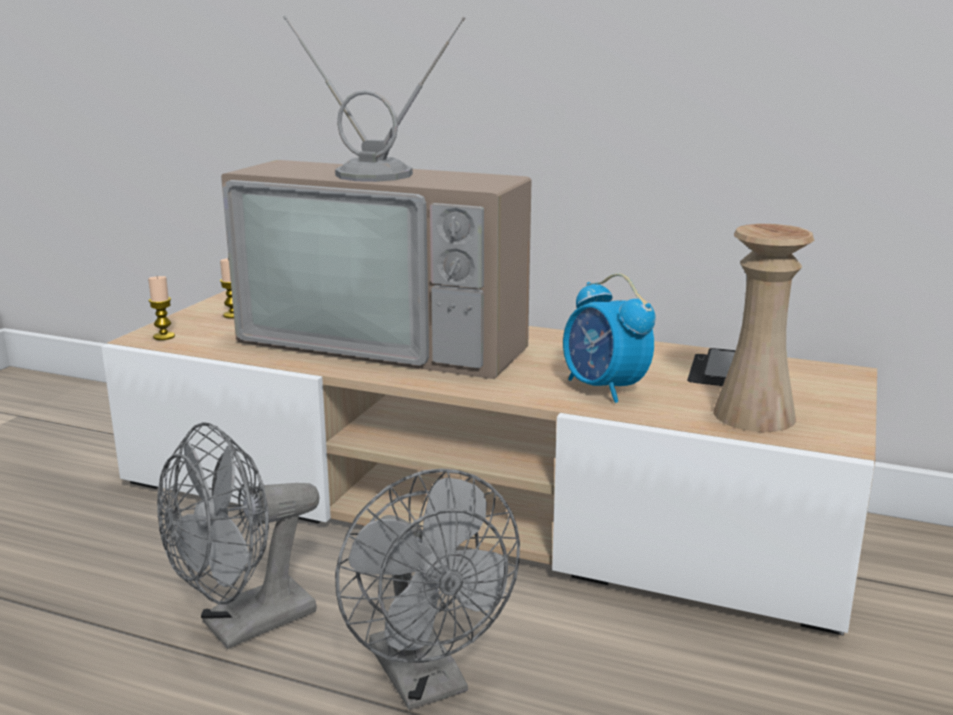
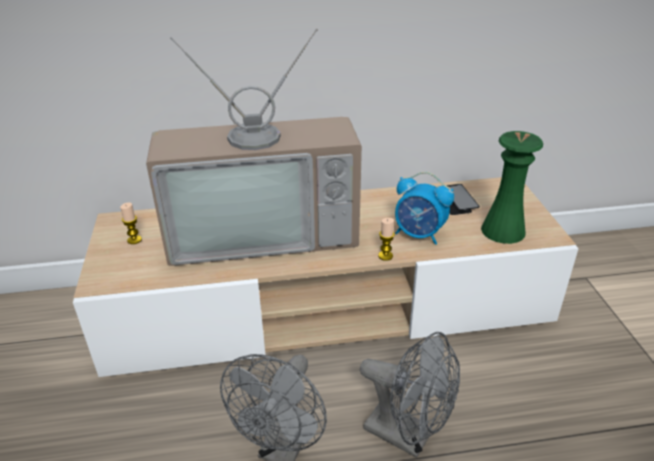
camera: 30 degrees left, 15 degrees up
(164, 336) = (110, 277): candle -> candle (385, 256)
(754, 415) = (503, 230): beige vase -> green vase

